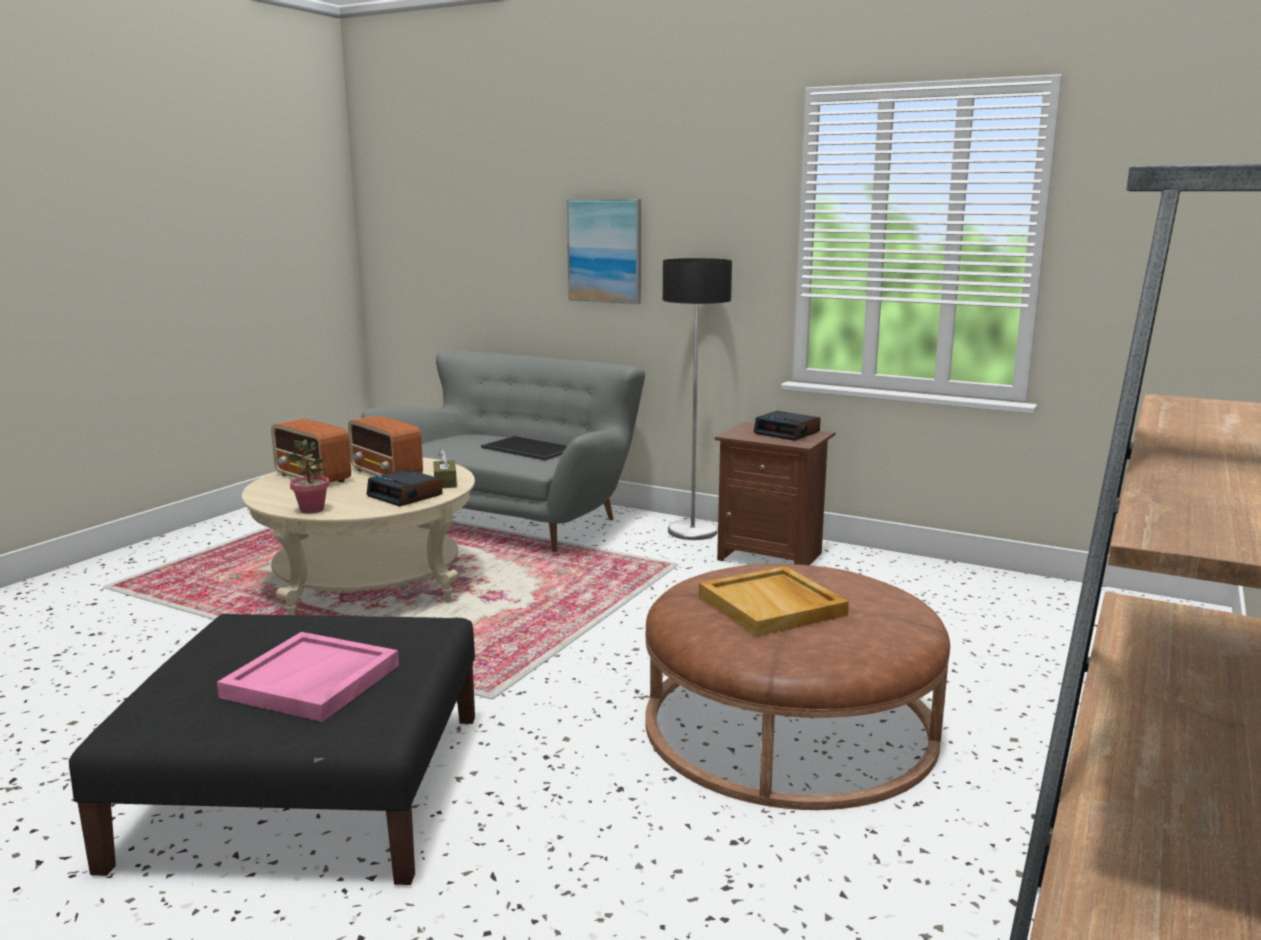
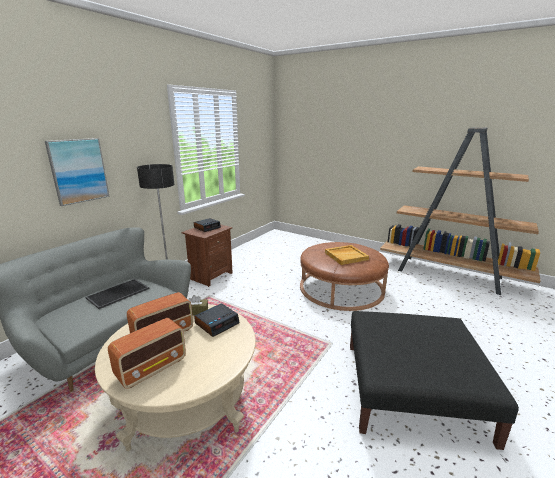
camera: 85 degrees left, 5 degrees up
(312, 510) = (234, 357): potted plant -> none
(312, 682) = (430, 338): pink tray -> none

